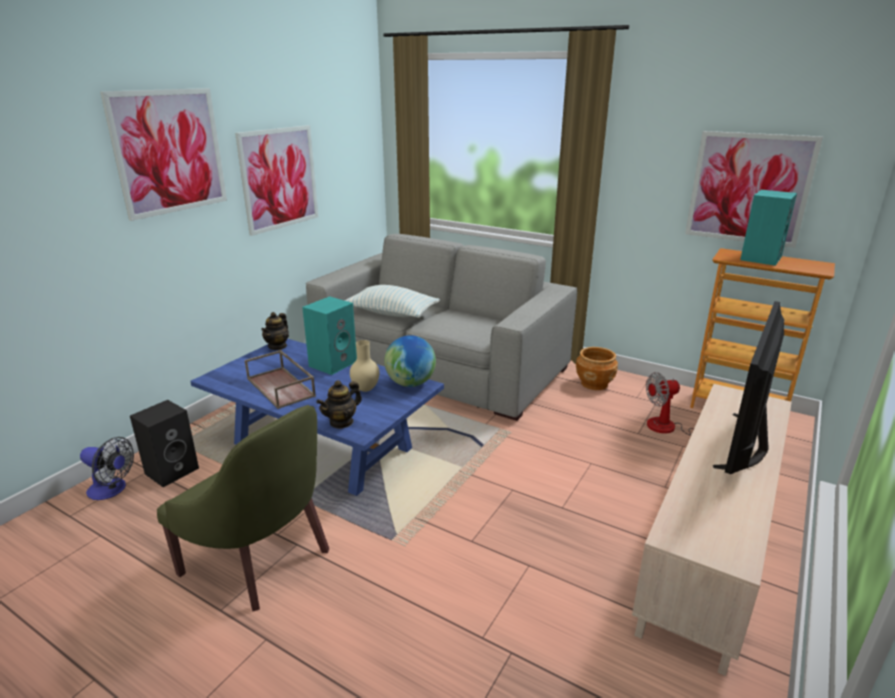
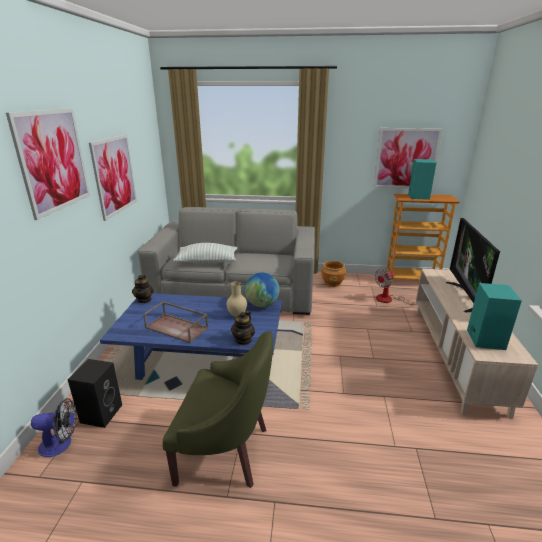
camera: 25 degrees left, 0 degrees up
(333, 363) = (197, 303): turquoise speaker -> turquoise speaker (484, 338)

